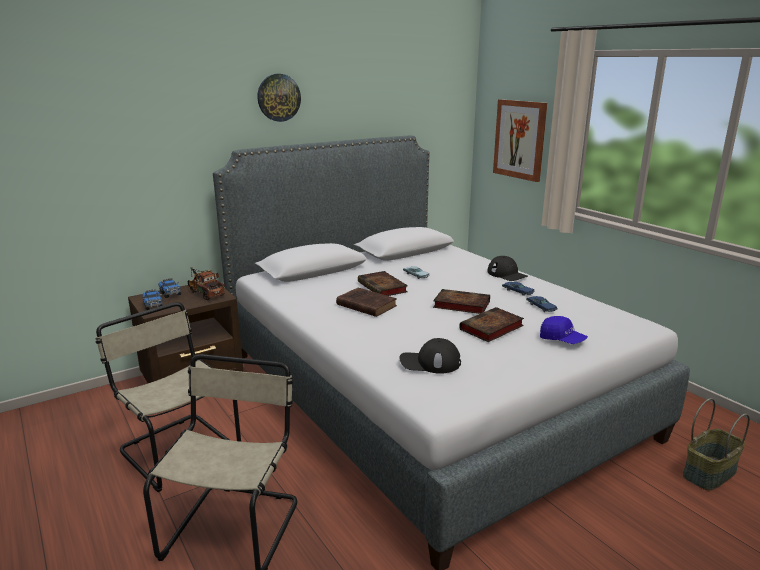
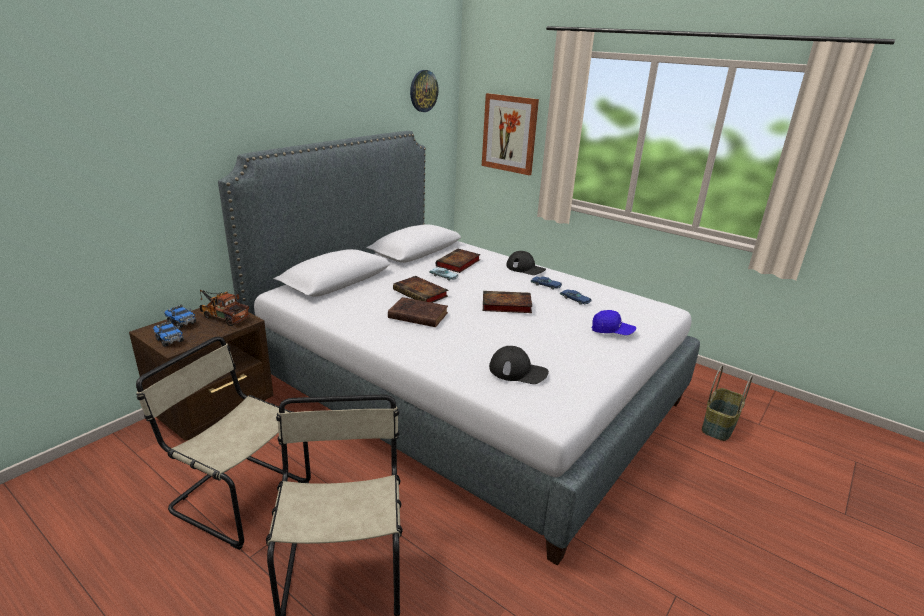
camera: 20 degrees left, 5 degrees up
(278, 97) = (280, 92): wall clock -> wall clock (423, 91)
(430, 362) = (518, 371): black cap -> black cap turned 150 degrees counterclockwise
(491, 328) = (548, 327): book -> book (458, 264)

